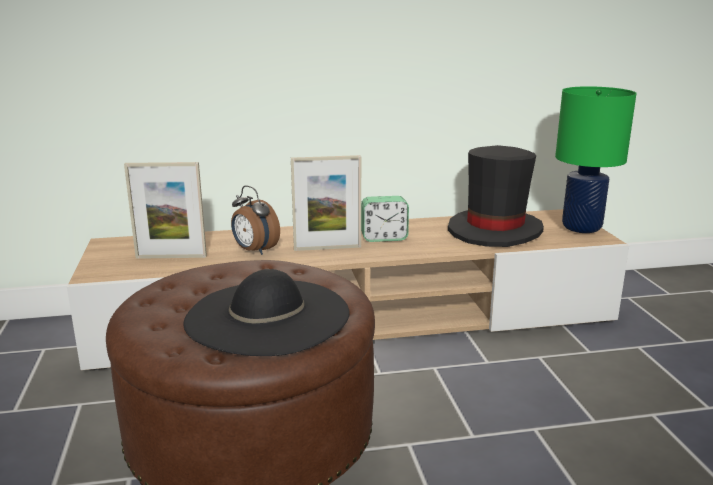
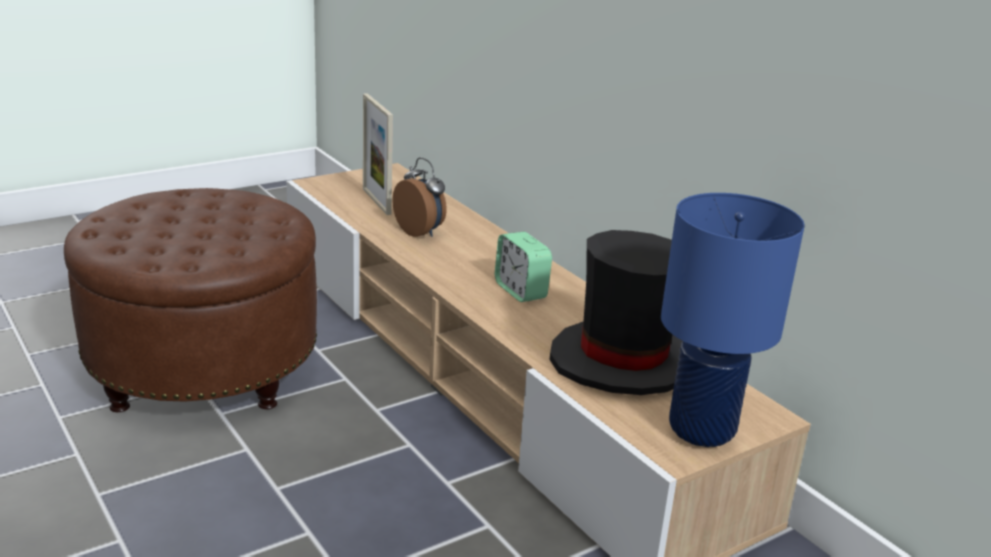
camera: 65 degrees right, 5 degrees up
(254, 251) = (421, 232): alarm clock -> alarm clock turned 120 degrees clockwise
(267, 316) = (165, 237): black hat -> none
(327, 248) = (459, 265): picture frame -> none
(582, 229) = (701, 435): green table lamp -> blue table lamp

